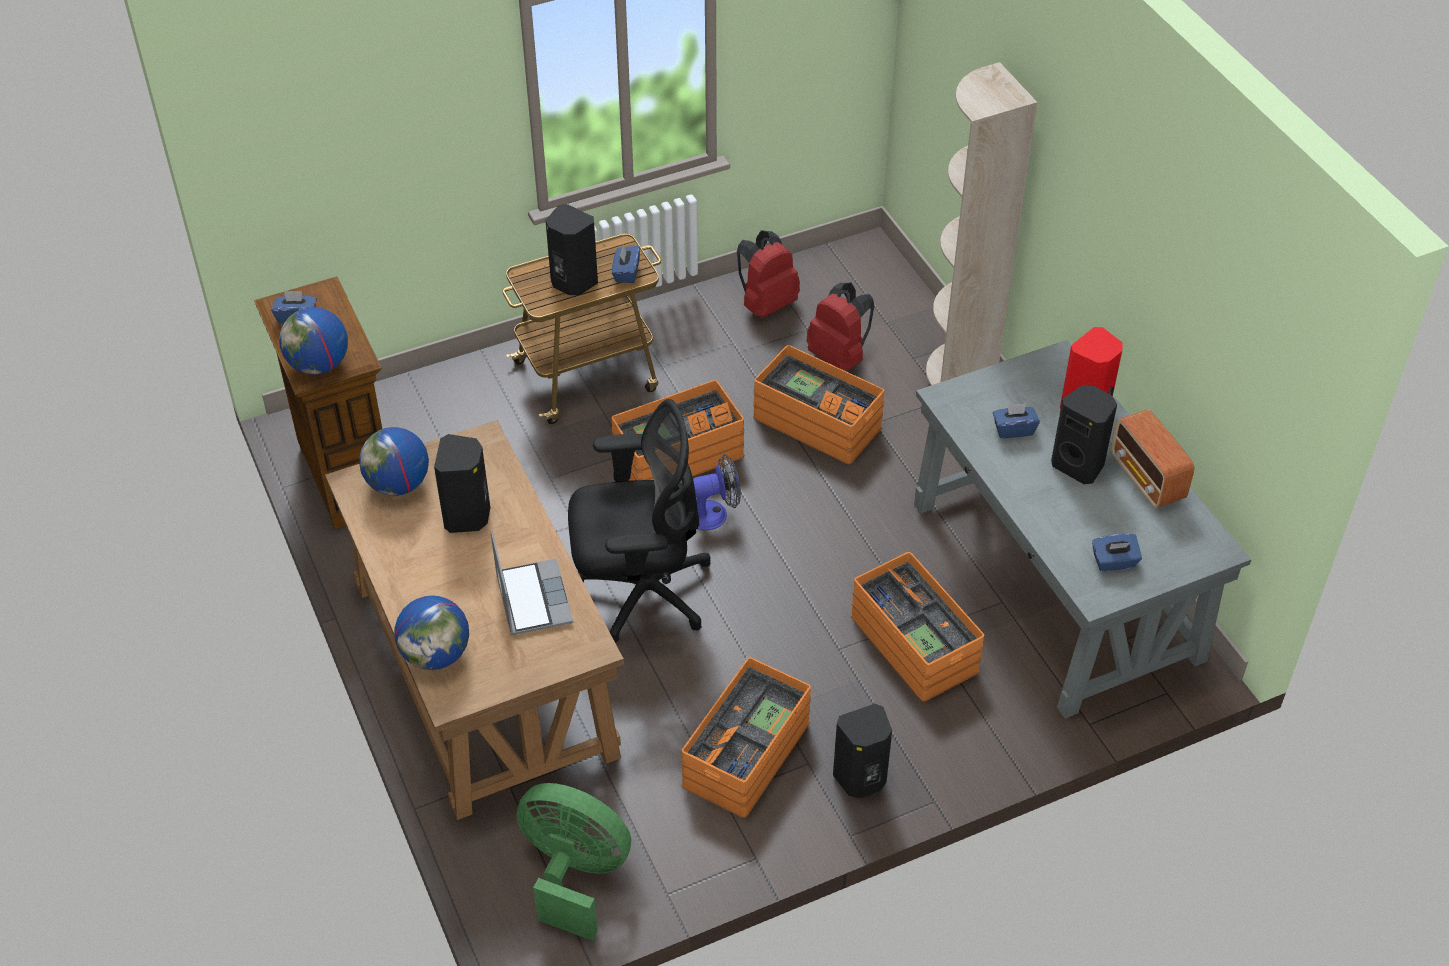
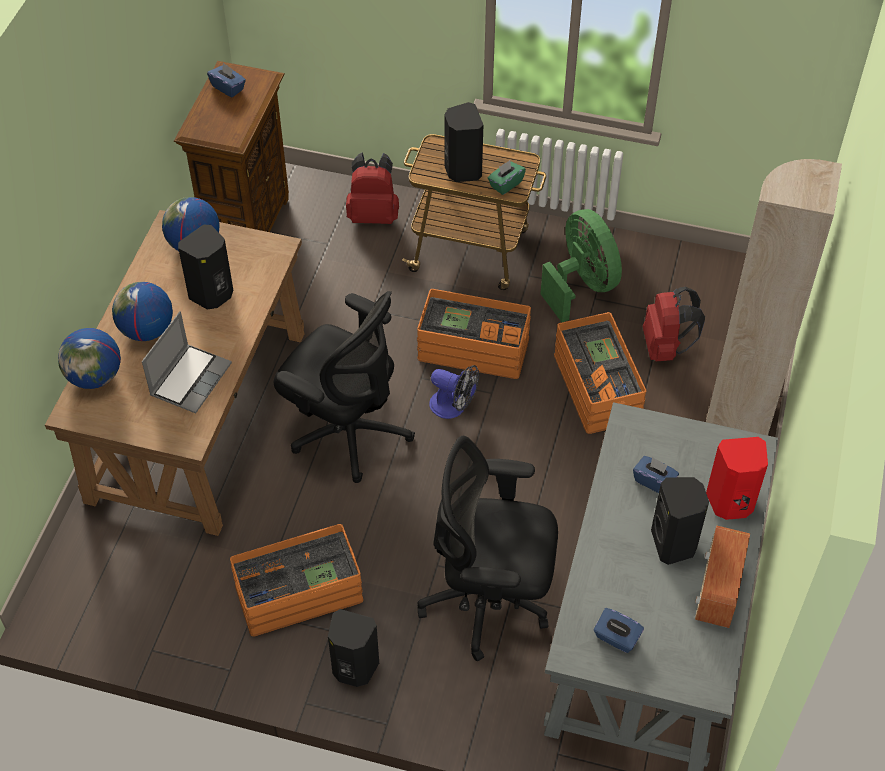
camera: 40 degrees right, 5 degrees up
(319, 365) = (206, 129): globe -> globe (147, 330)
(574, 875) = (111, 593): green fan -> green fan (581, 285)
(626, 273) = (505, 184): blue tissue box -> green tissue box
(766, 304) = (652, 274): red backpack -> red backpack (374, 215)
(912, 643) = (492, 597): orange storage box -> black office chair

